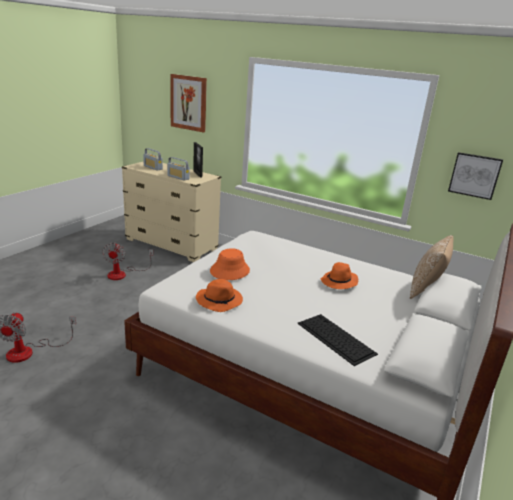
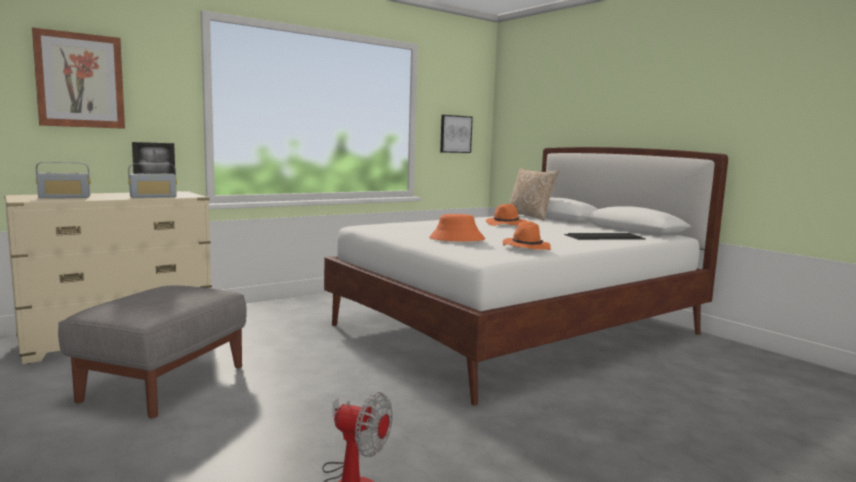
camera: 65 degrees left, 15 degrees down
(123, 274) = (165, 383): fan -> grey ottoman

